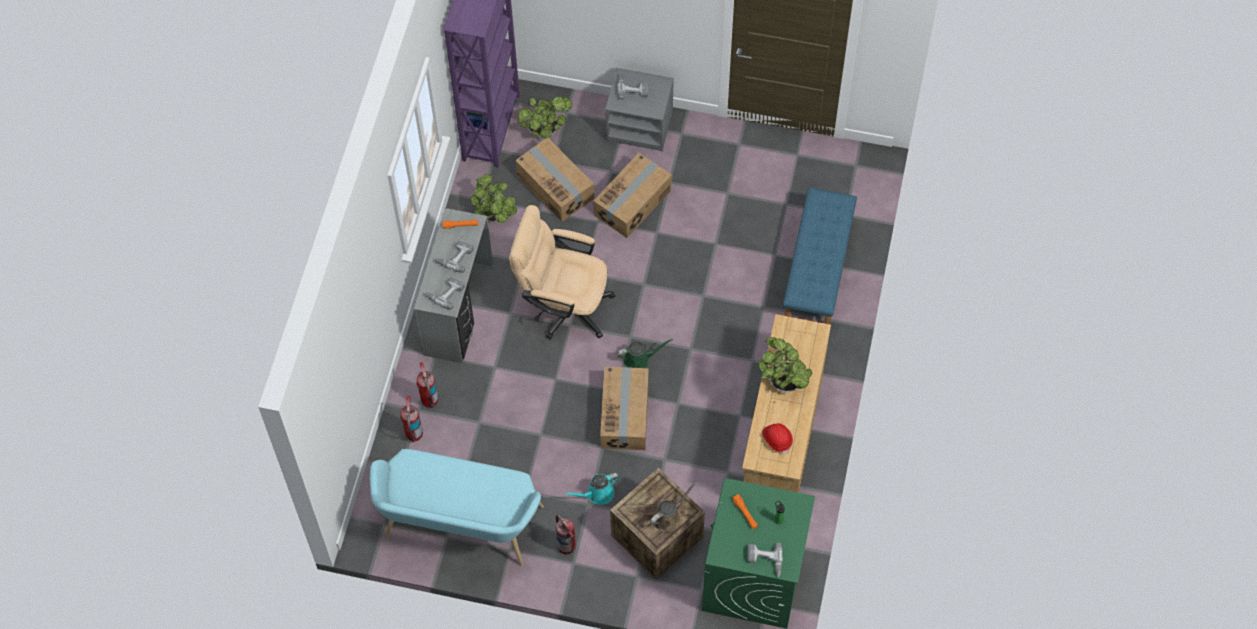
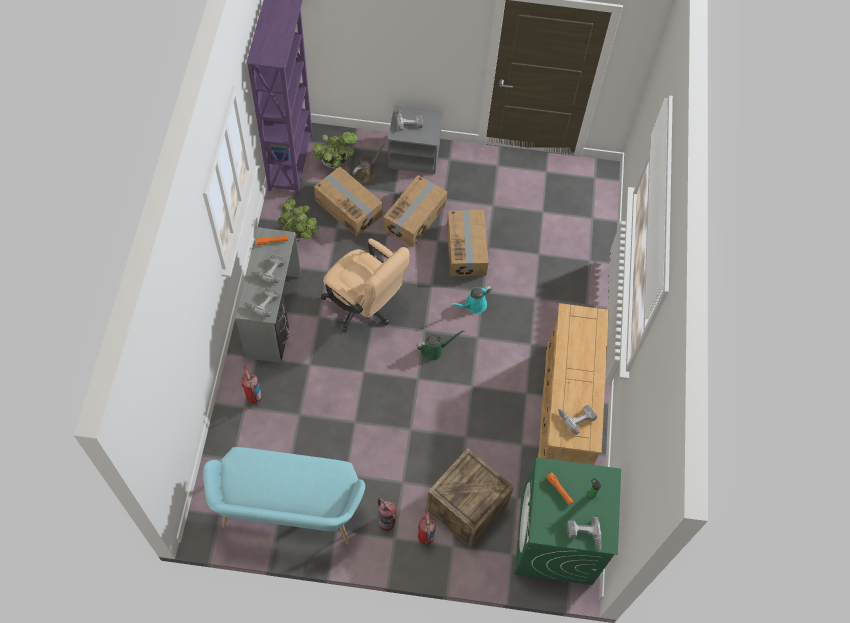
camera: 10 degrees left, 0 degrees up
(414, 434) = (242, 429): fire extinguisher -> fire extinguisher (425, 537)
(563, 305) = (364, 307): beige office chair -> beige office chair turned 150 degrees counterclockwise
(597, 494) = (410, 472): turquoise watering can -> turquoise watering can (473, 305)
(625, 415) = (427, 399): cardboard box -> cardboard box (466, 249)
(669, 517) = (482, 493): brown watering can -> brown watering can (366, 173)
(777, 439) = (576, 416): red hard hat -> power drill
(783, 380) = (574, 362): potted plant -> none
(817, 273) = (576, 267): blue bench -> none

